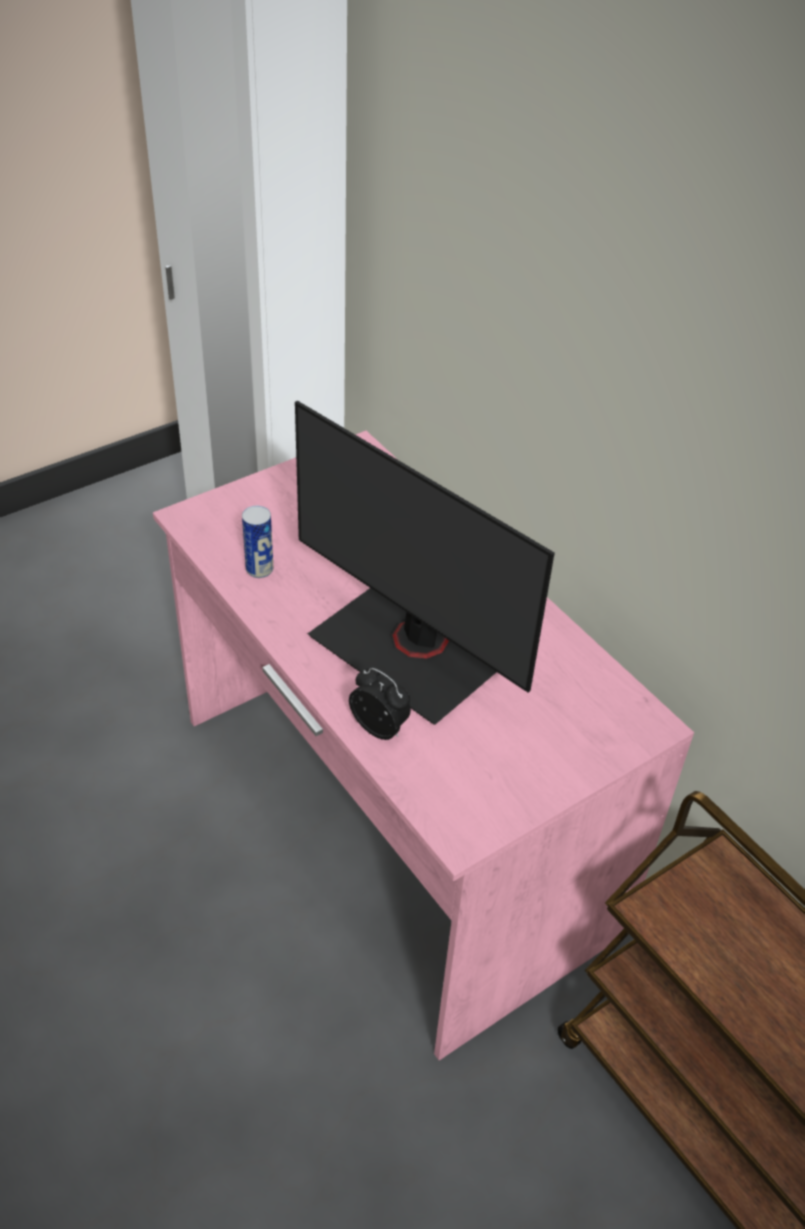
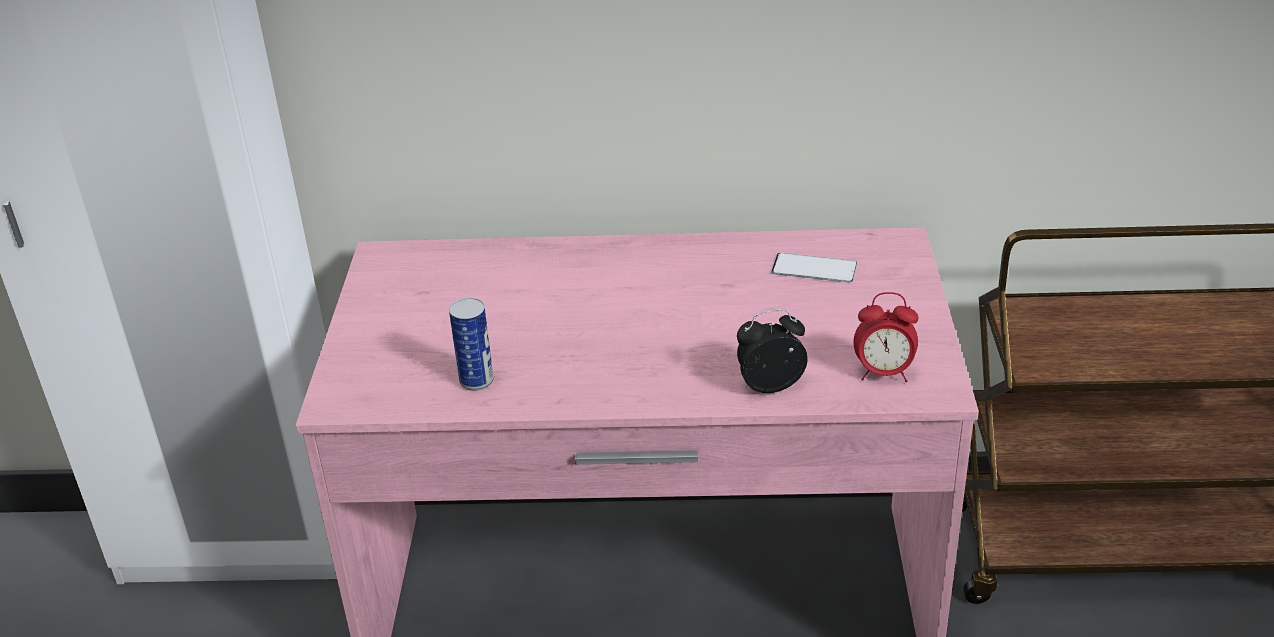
camera: 50 degrees left, 10 degrees down
(411, 649) = (689, 329): monitor -> none
(453, 791) = (883, 373): none -> alarm clock
(559, 686) = (814, 268): none -> phone

